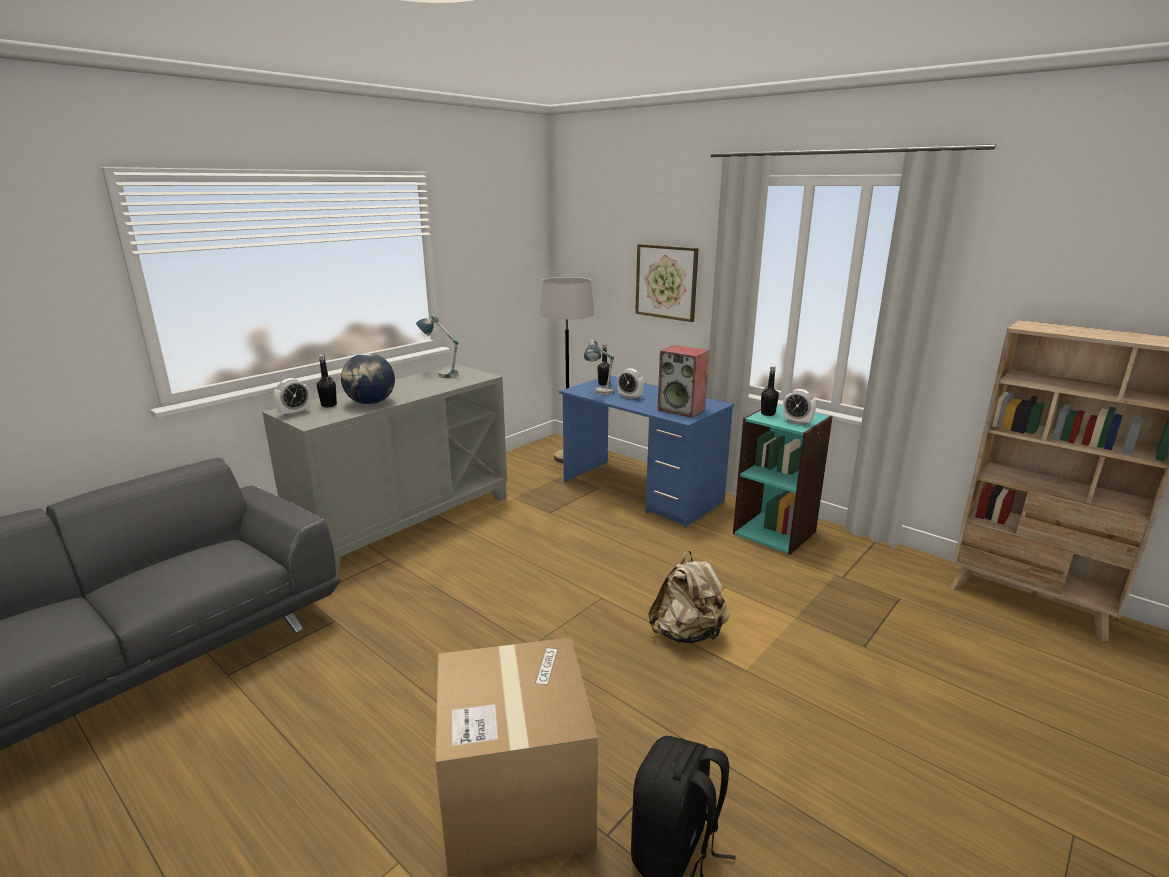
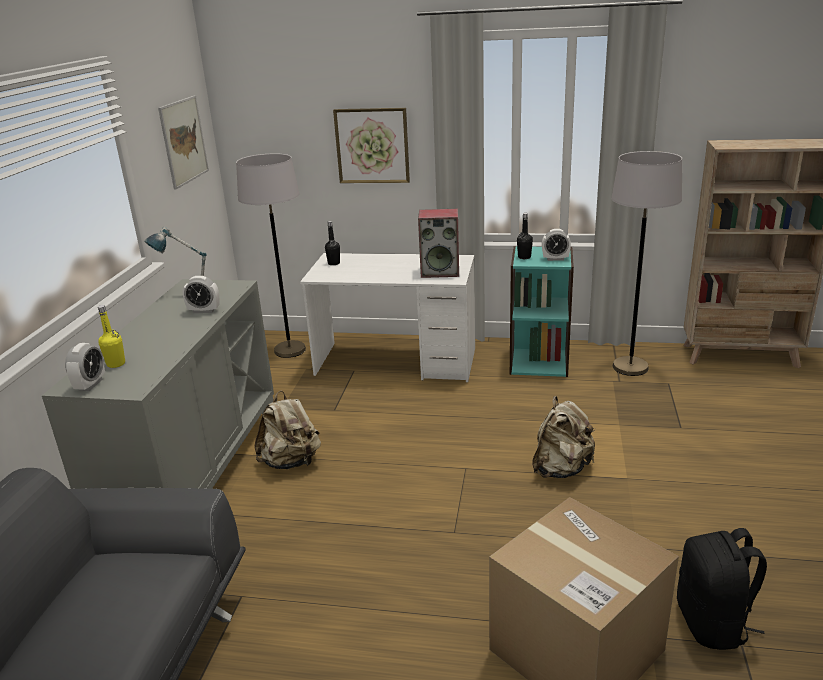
camera: 30 degrees left, 5 degrees up
(329, 405) = (116, 364): black bottle -> yellow bottle
(370, 403) = (163, 348): globe -> none
(475, 539) = (291, 462): none -> beige backpack
(507, 256) = (184, 141): none -> picture
(600, 394) = (346, 275): table lamp -> none
(630, 397) = (377, 270): alarm clock -> alarm clock (204, 311)
(641, 492) = (396, 362): blue desk -> white desk
(870, 568) = (630, 367): none -> grey floor lamp

